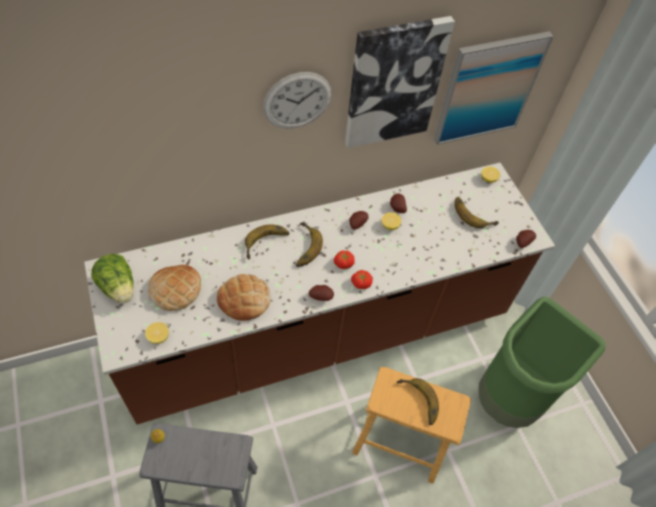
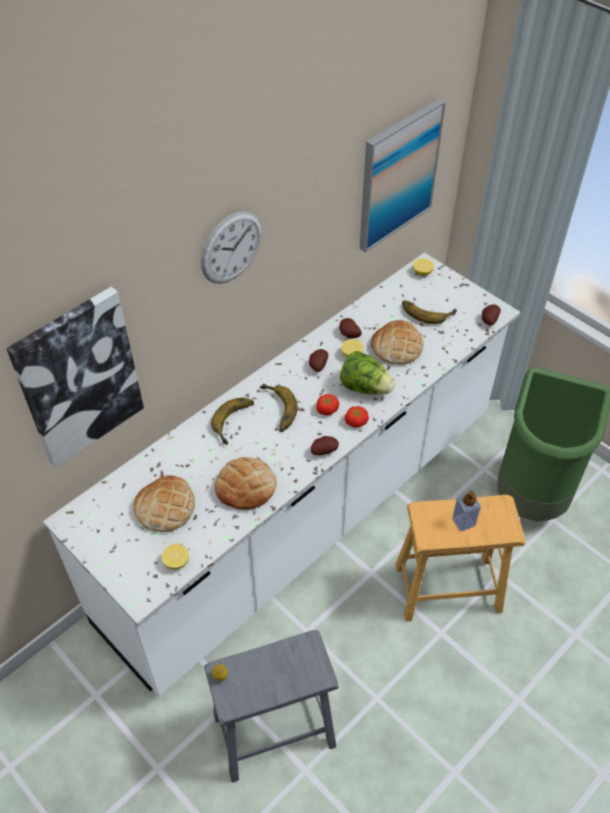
camera: 20 degrees left, 5 degrees down
(119, 288) = (100, 531): lettuce -> lettuce (365, 387)
(319, 335) = (305, 517): brown counter -> white counter
(393, 83) = (315, 198): picture -> picture (78, 378)
(417, 402) = (463, 522): banana -> soap dispenser
(431, 234) = (397, 346): none -> bread

